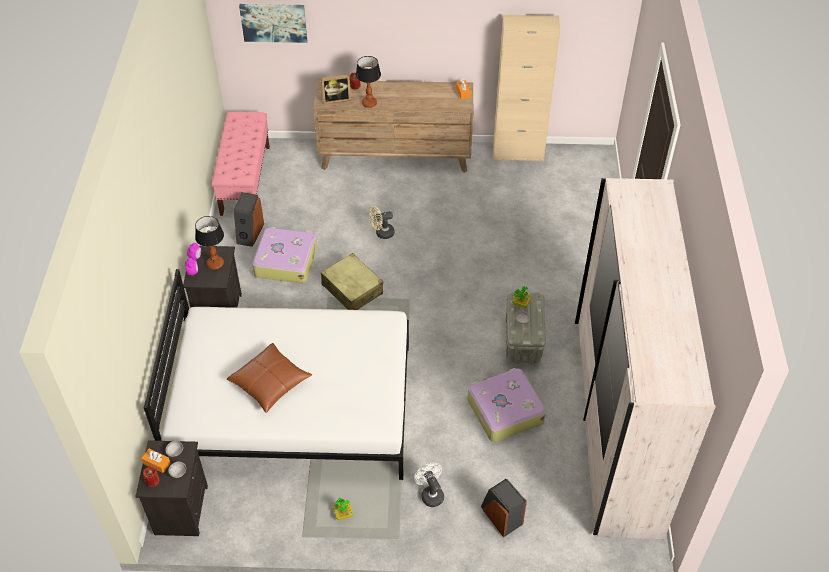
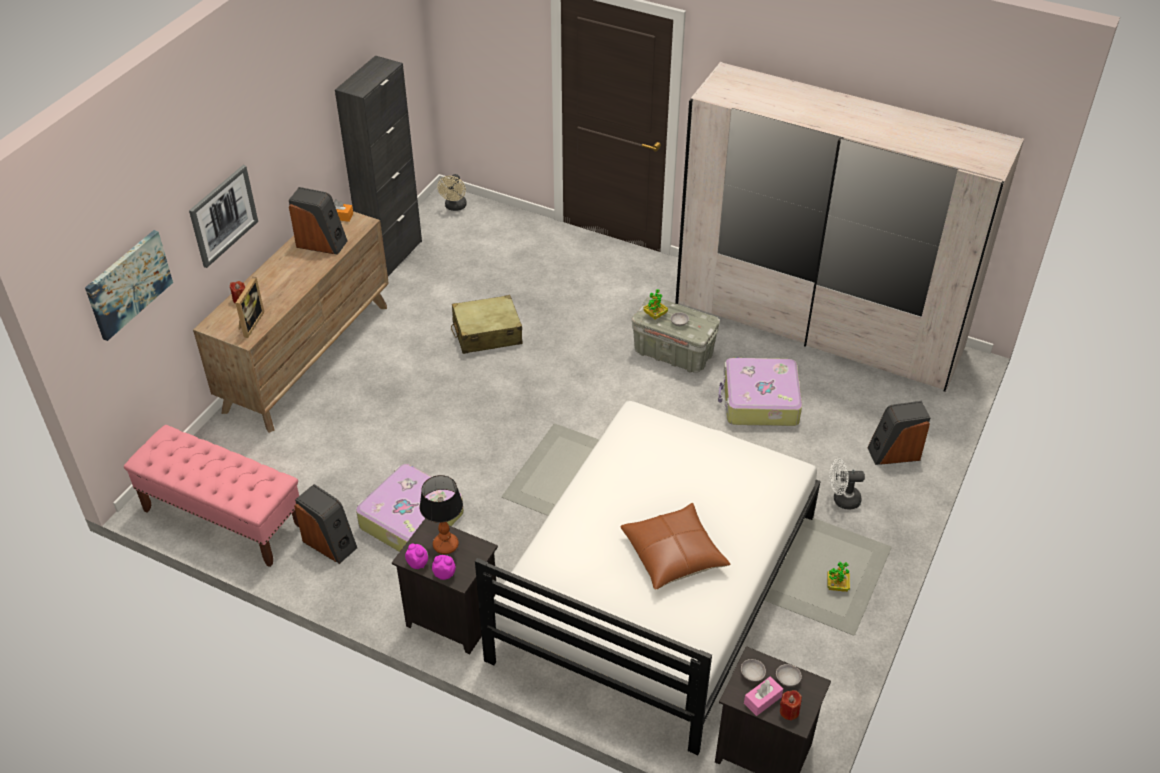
camera: 65 degrees left, 5 degrees down
(156, 463) = (762, 700): orange tissue box -> pink tissue box
(352, 289) = (504, 470): beige suitcase -> beige suitcase (487, 333)
(367, 31) = (223, 215): none -> picture
(369, 103) = (285, 297): table lamp -> none
(382, 233) = (430, 412): beige fan -> beige fan (455, 207)
(430, 96) = (322, 243): none -> speaker
(518, 153) = (392, 255): beige cabinet -> black cabinet

